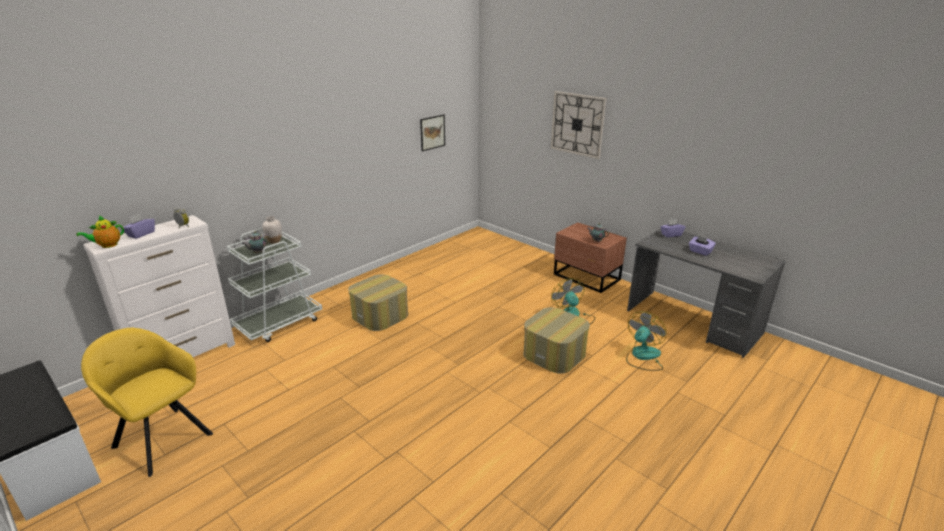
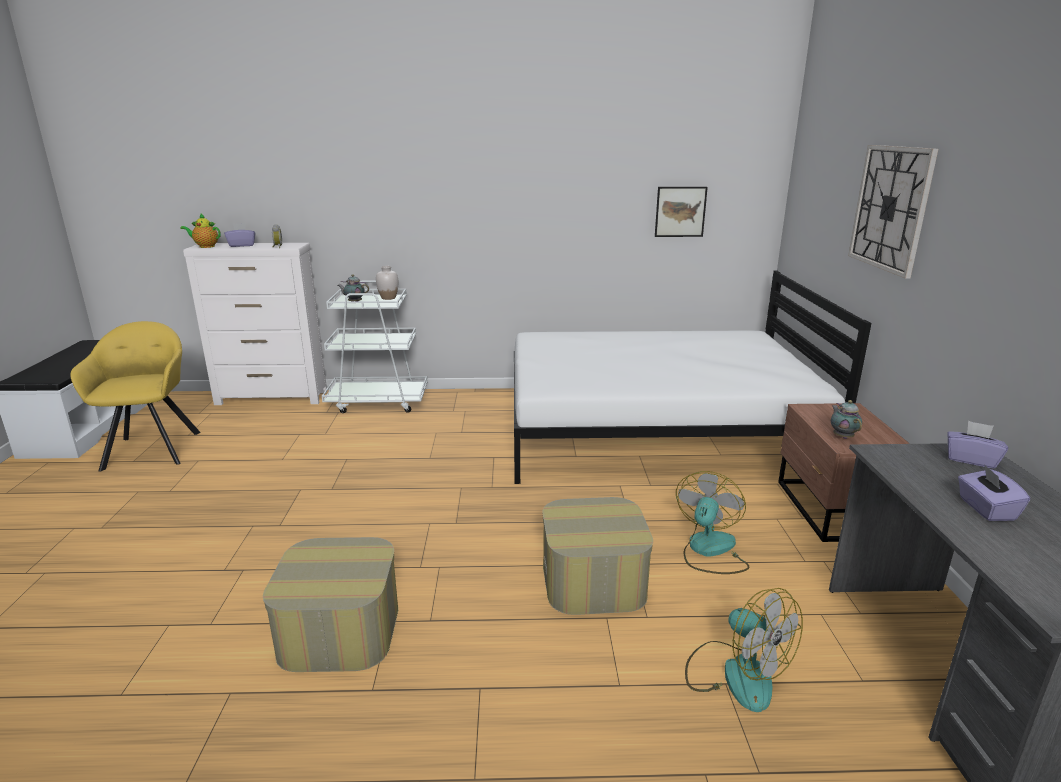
camera: 45 degrees right, 5 degrees down
(380, 315) = (472, 433): ottoman -> ottoman (340, 630)
(470, 271) = (655, 431): none -> white bed
(642, 357) = (736, 673): fan -> fan turned 60 degrees clockwise

